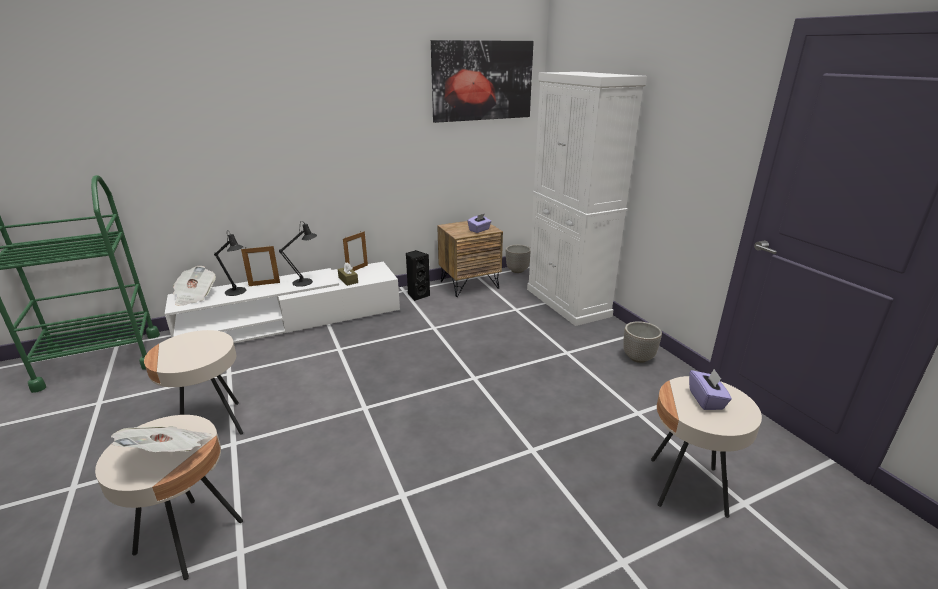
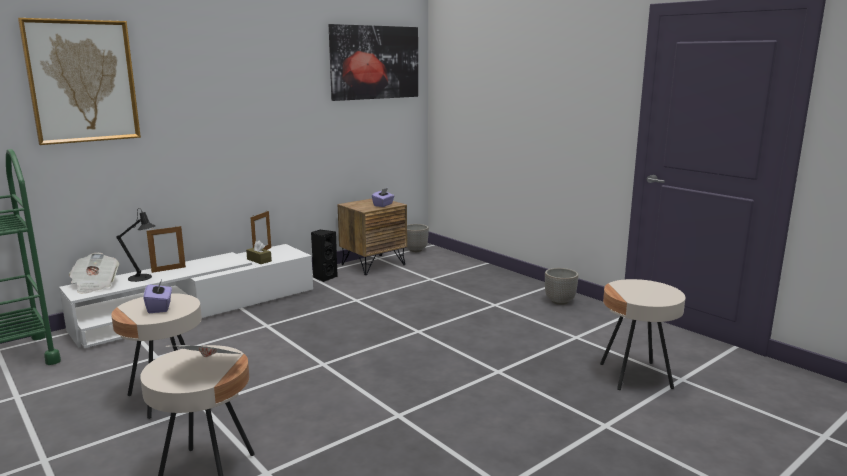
camera: 15 degrees left, 10 degrees down
(172, 106) = (82, 81): none -> picture
(305, 282) = (214, 264): black table lamp -> none
(567, 302) = (477, 269): white cabinet -> none
(706, 400) = (641, 290): purple tissue box -> purple tissue box (160, 307)

